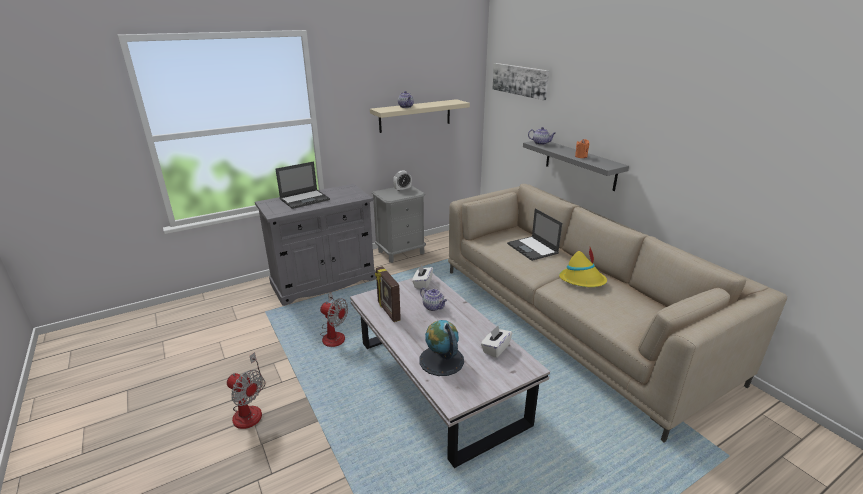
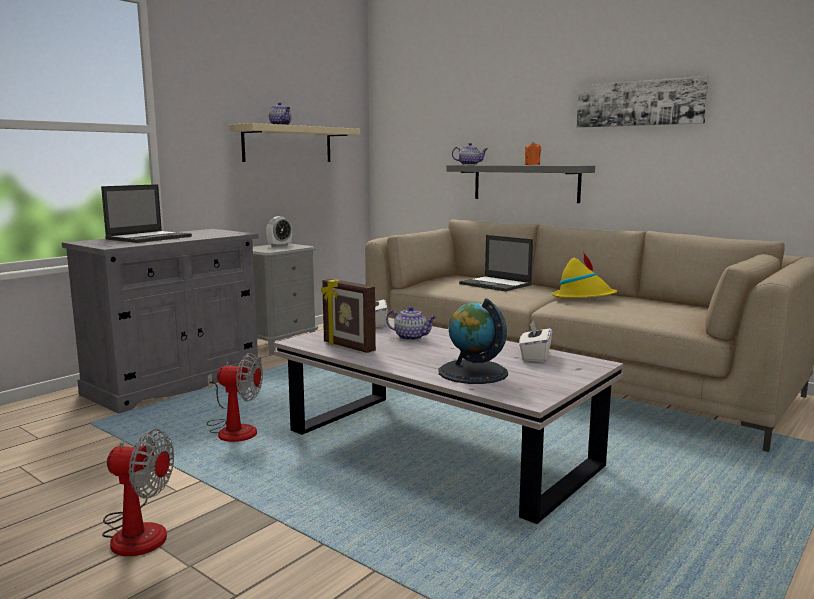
camera: 20 degrees left, 15 degrees down
(520, 80) = (424, 98): picture -> picture (639, 103)

